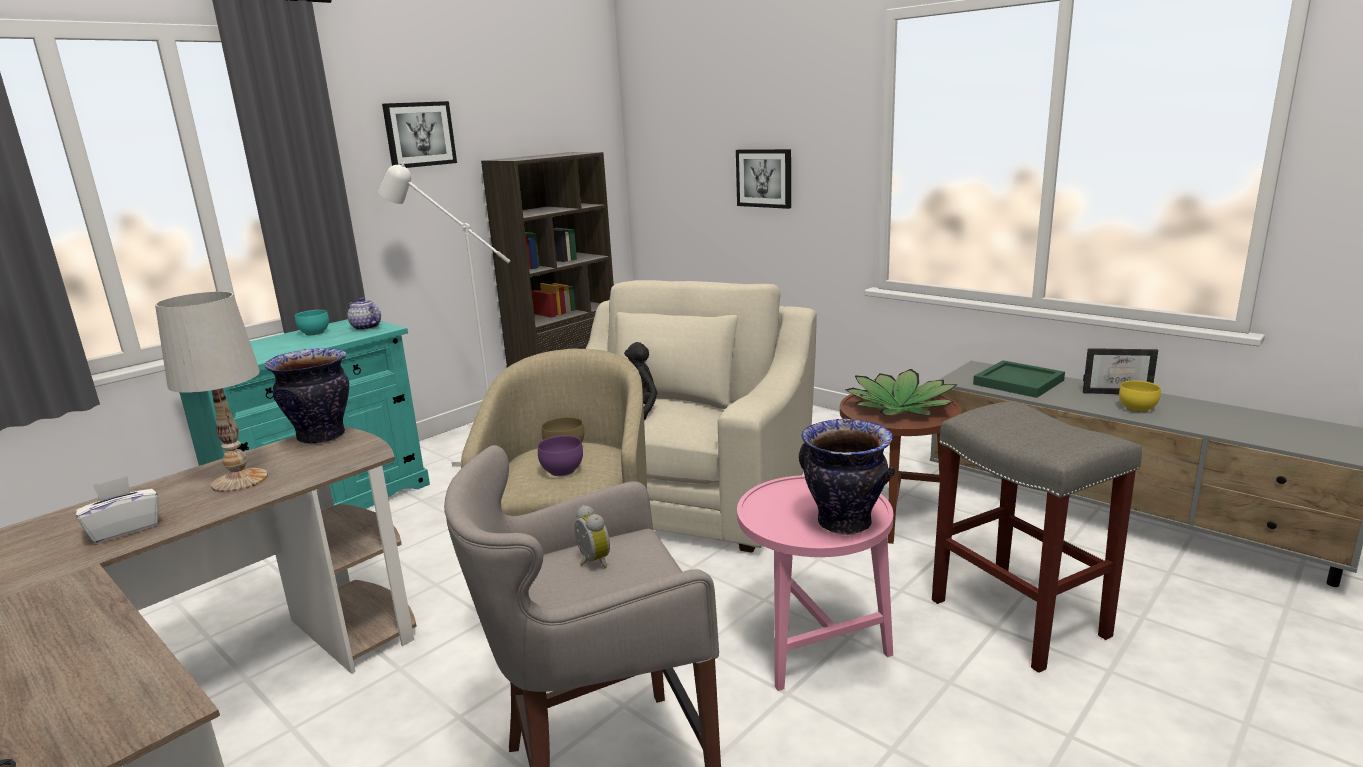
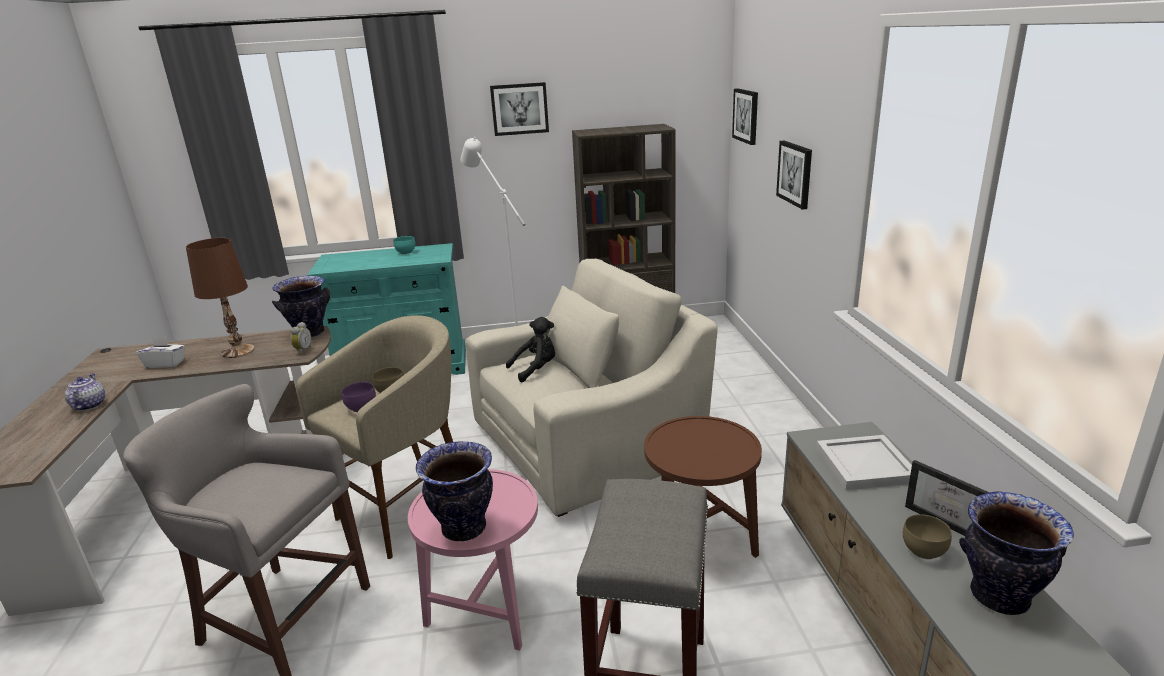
camera: 40 degrees right, 5 degrees up
(239, 481) = (237, 351): white table lamp -> brown table lamp
(365, 327) = (434, 255): teapot -> teapot (89, 405)
(591, 562) = (260, 480): alarm clock -> alarm clock (302, 350)
(659, 138) = (746, 115): none -> picture
(901, 406) = (704, 446): potted plant -> none
(1017, 382) = (863, 465): green tray -> white tray
(1135, 408) = (923, 550): yellow bowl -> brown bowl
(1210, 413) = (1000, 597): none -> vase

